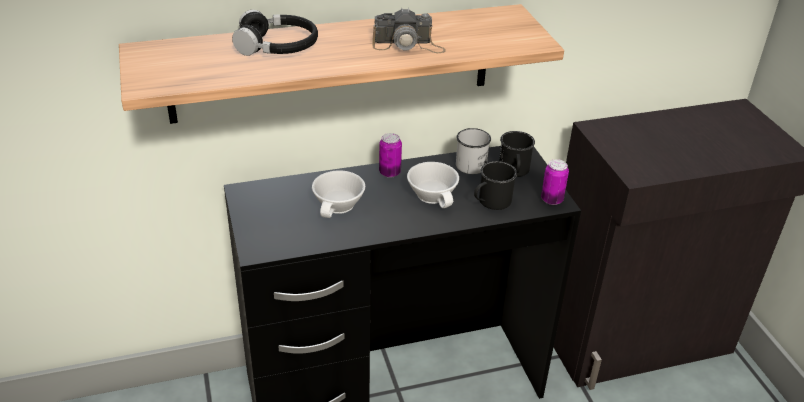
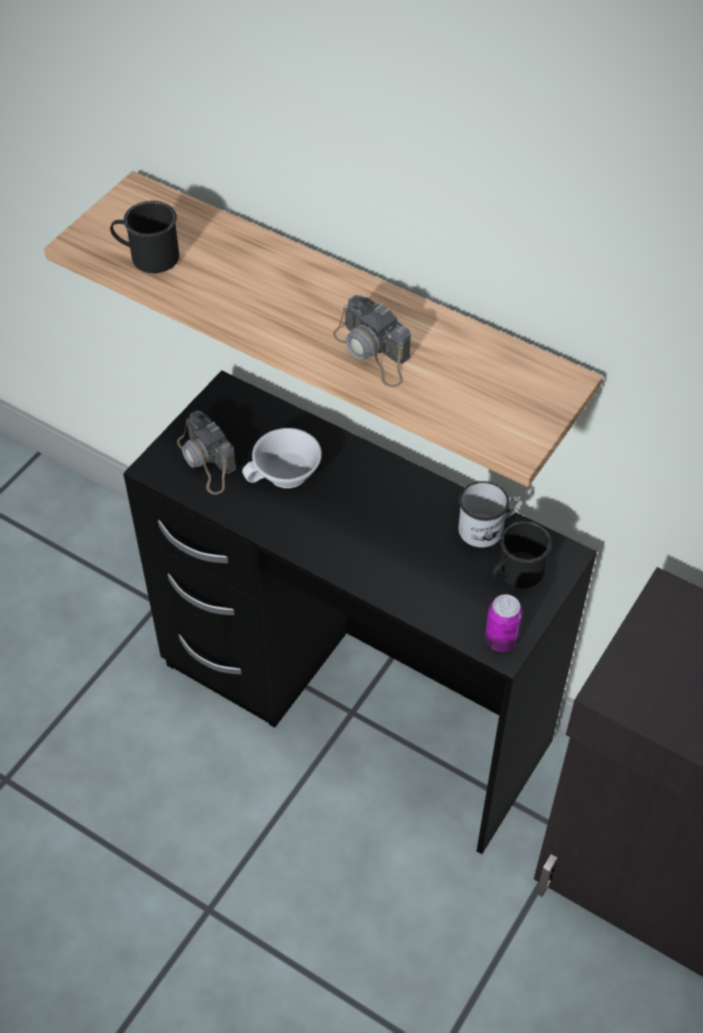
camera: 50 degrees right, 15 degrees up
(277, 46) = (252, 267): black headphones -> none
(283, 228) = (207, 461): none -> camera
(390, 172) = (385, 474): can -> none
(434, 195) = (390, 535): white cup -> none
(490, 202) = (432, 590): black mug -> black mug (147, 256)

